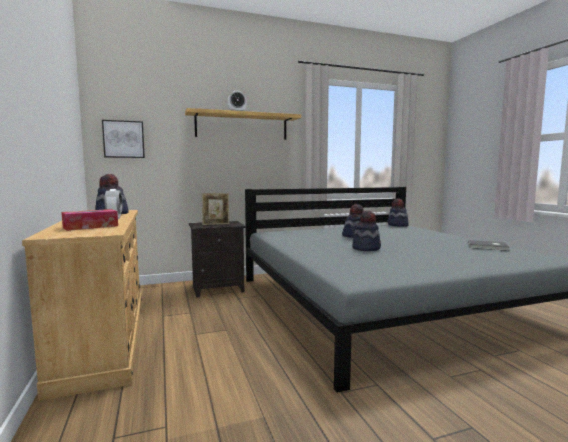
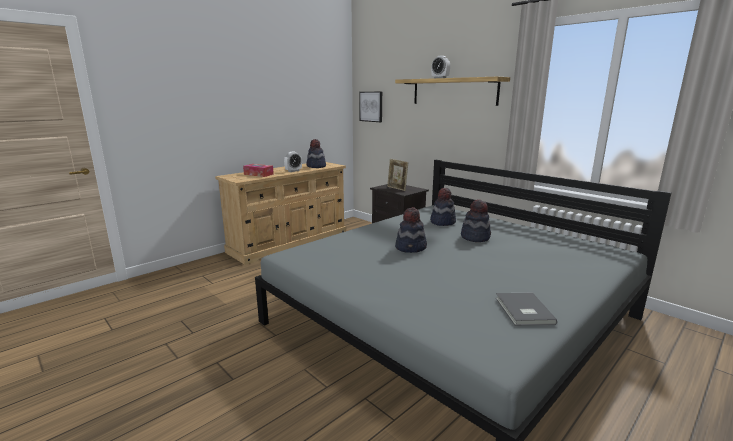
camera: 65 degrees right, 10 degrees up
(397, 225) = (604, 250): hat -> hat (442, 222)

